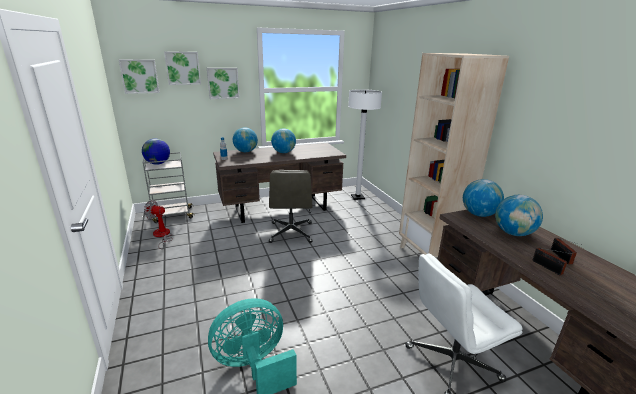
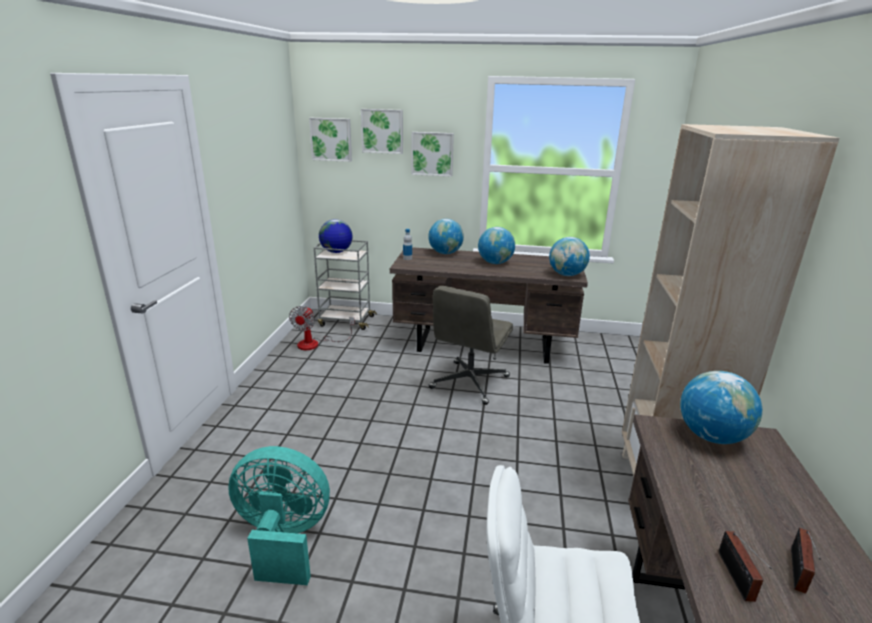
camera: 30 degrees right, 0 degrees up
(162, 236) = (316, 344): fan -> fan turned 120 degrees counterclockwise
(357, 197) = (617, 356): white floor lamp -> none
(513, 233) = (742, 491): globe -> globe (566, 275)

